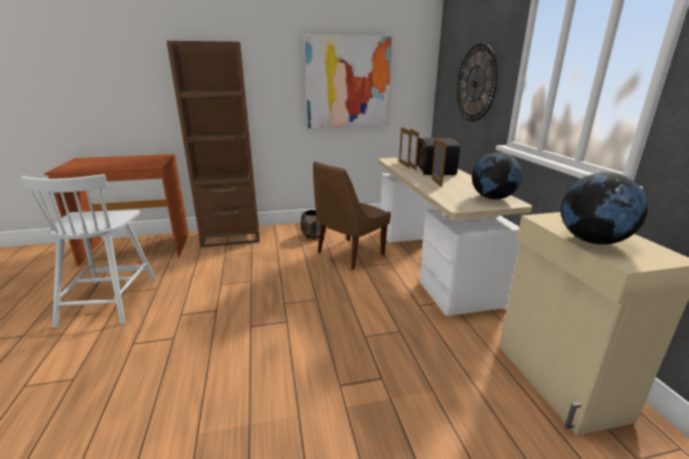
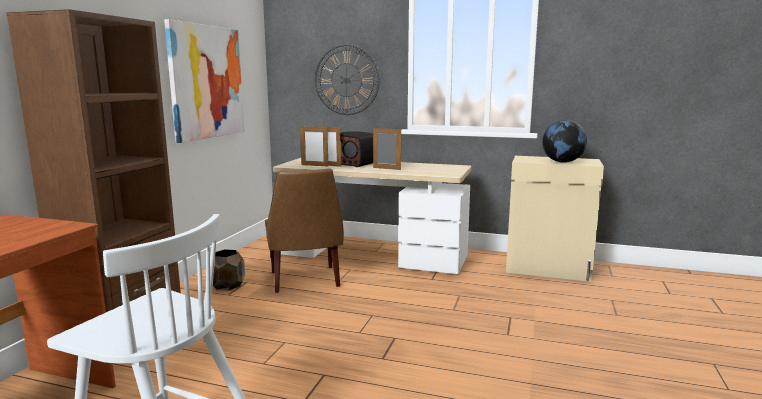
camera: 60 degrees left, 10 degrees down
(492, 198) = (444, 167): globe -> none

